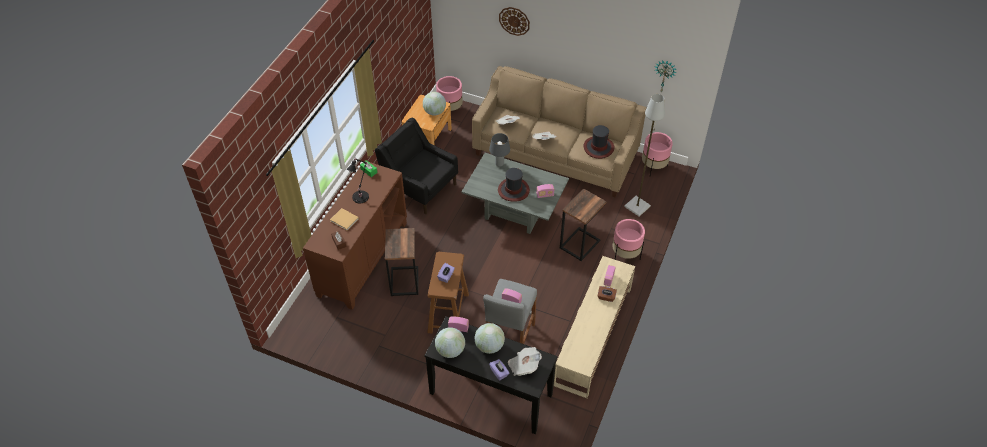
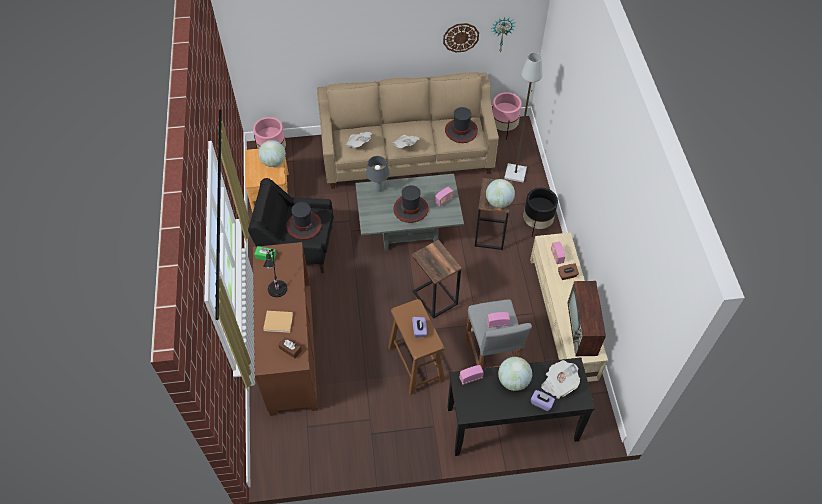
camera: 30 degrees left, 5 degrees up
(404, 281) = (350, 353): side table -> side table (434, 298)
(424, 168) = (303, 225): none -> hat
(450, 350) = (480, 405): globe -> globe (499, 202)
(514, 21) = (328, 32): wall clock -> wall clock (460, 37)
(587, 344) = (582, 329): none -> television
(625, 254) = (536, 224): pink planter -> black planter

